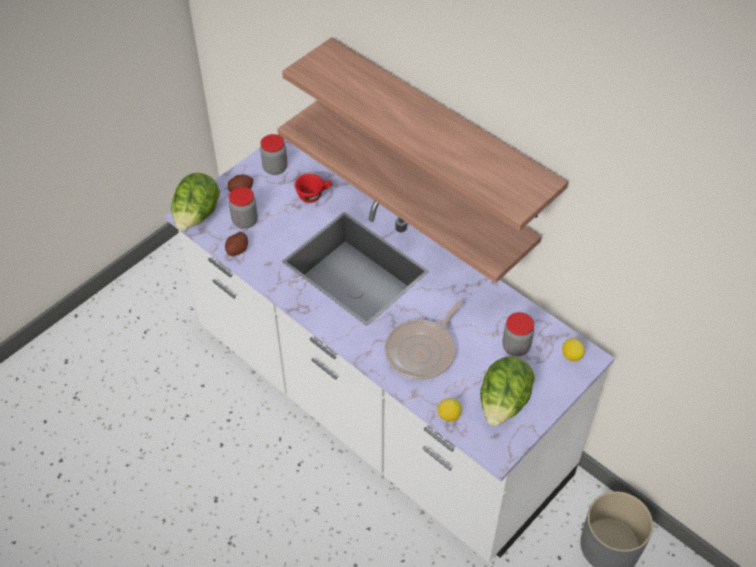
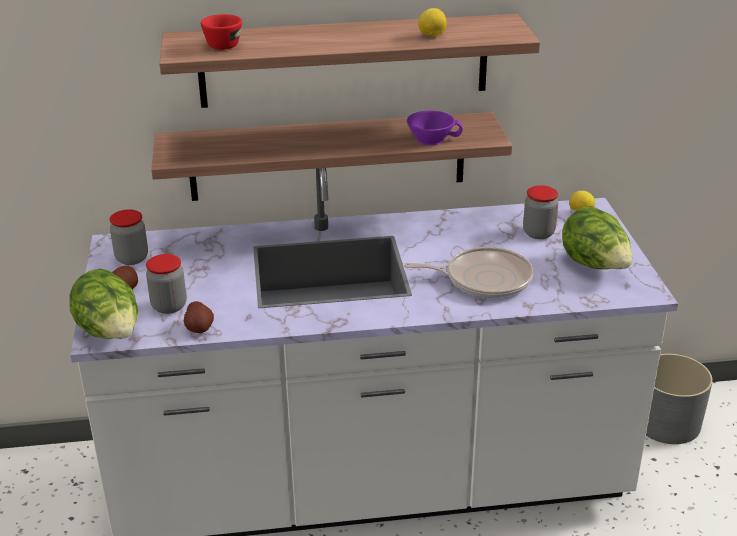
camera: 50 degrees left, 20 degrees down
(314, 195) = (205, 253): red cup -> red cup (225, 44)
(423, 351) = (483, 279): frying pan -> frying pan turned 75 degrees counterclockwise
(448, 416) = (576, 299): lemon -> lemon (432, 36)
(459, 229) = (431, 138): none -> purple cup

